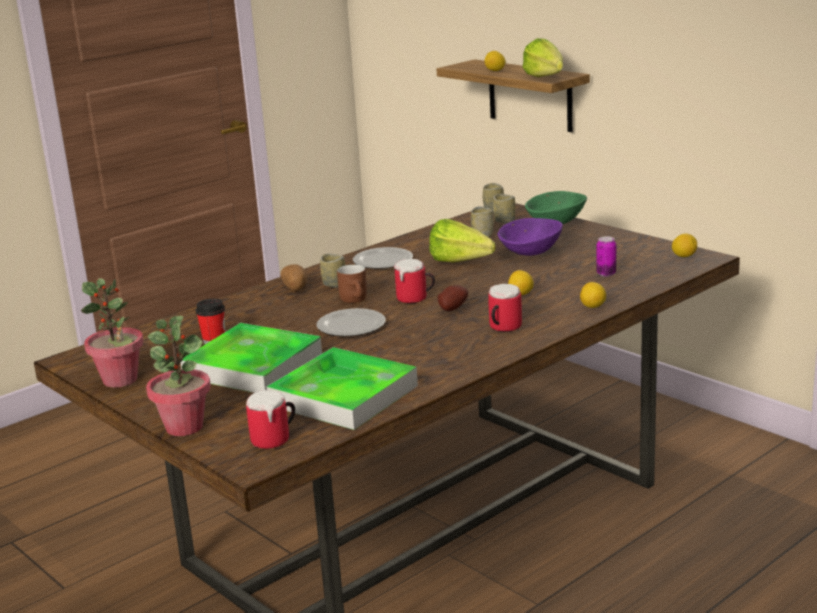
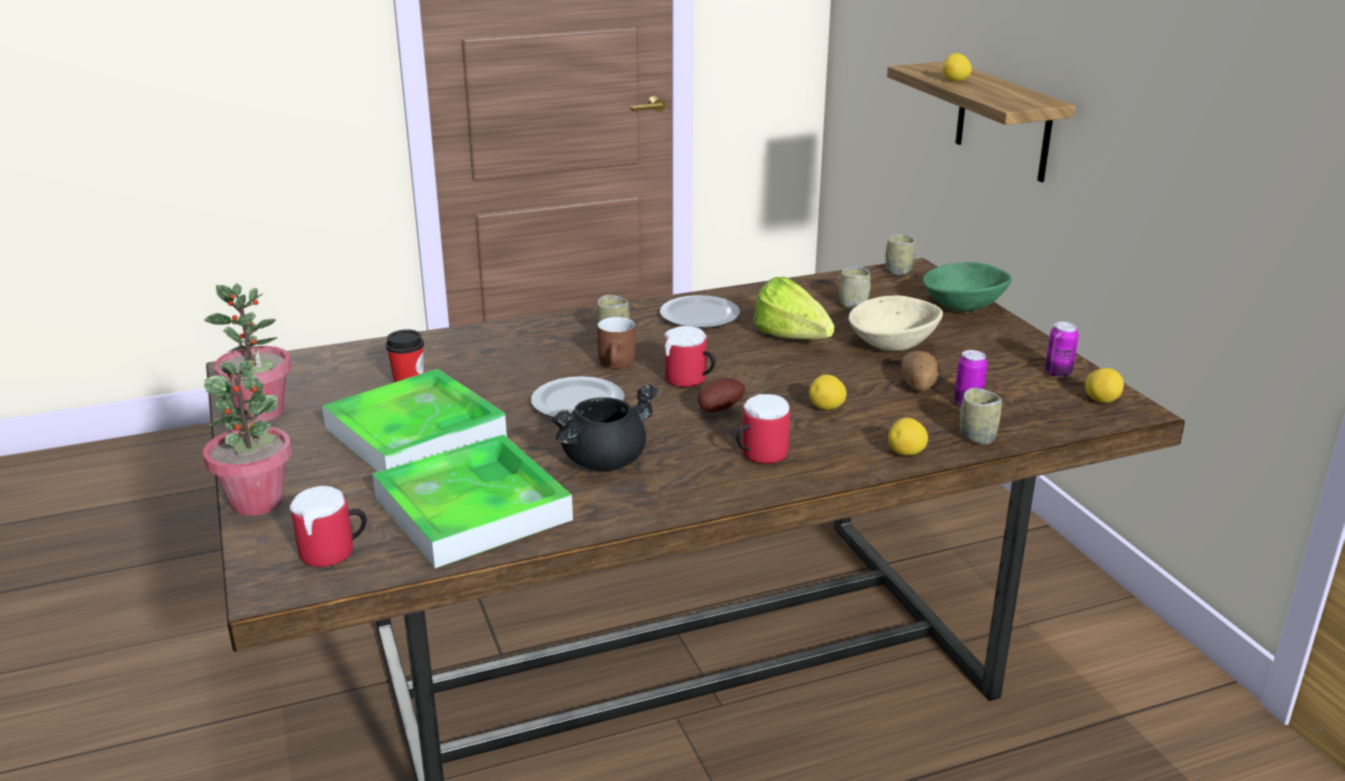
camera: 20 degrees right, 5 degrees up
(295, 288) = (565, 331): potato -> potato (918, 386)
(404, 351) = (604, 460): none -> black cooking pot
(504, 221) = (898, 290): cup -> cup (977, 437)
(531, 253) = (893, 346): purple bowl -> beige bowl
(546, 79) = (1008, 104): lettuce -> none
(646, 247) = (1058, 372): none -> can

